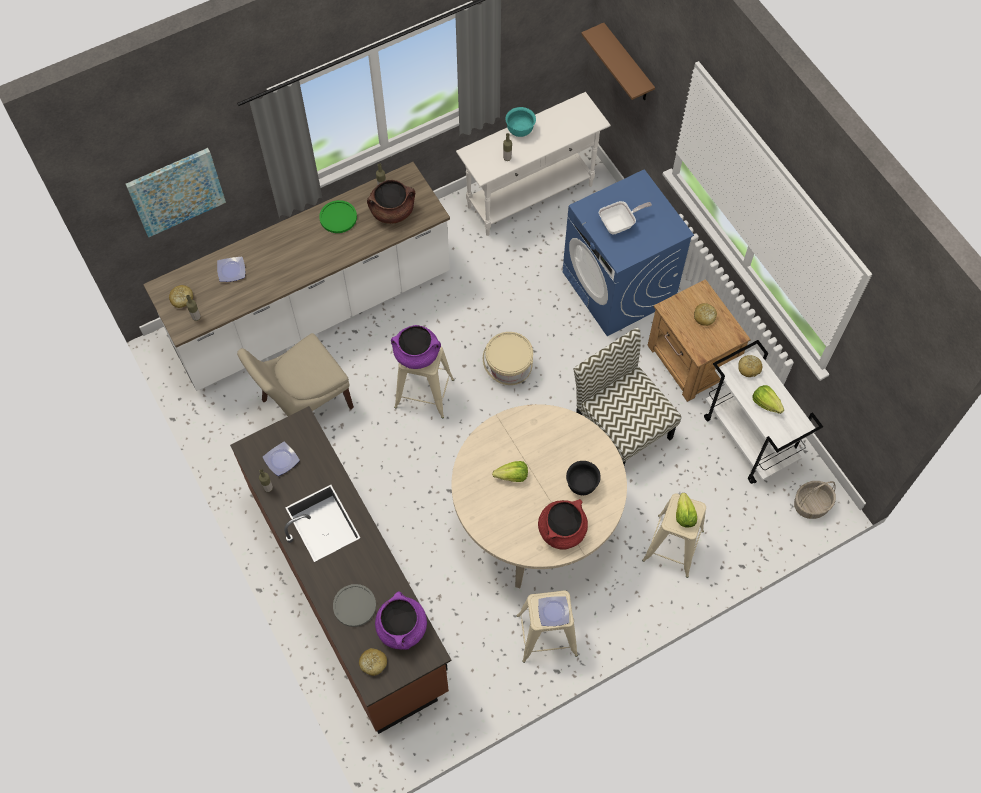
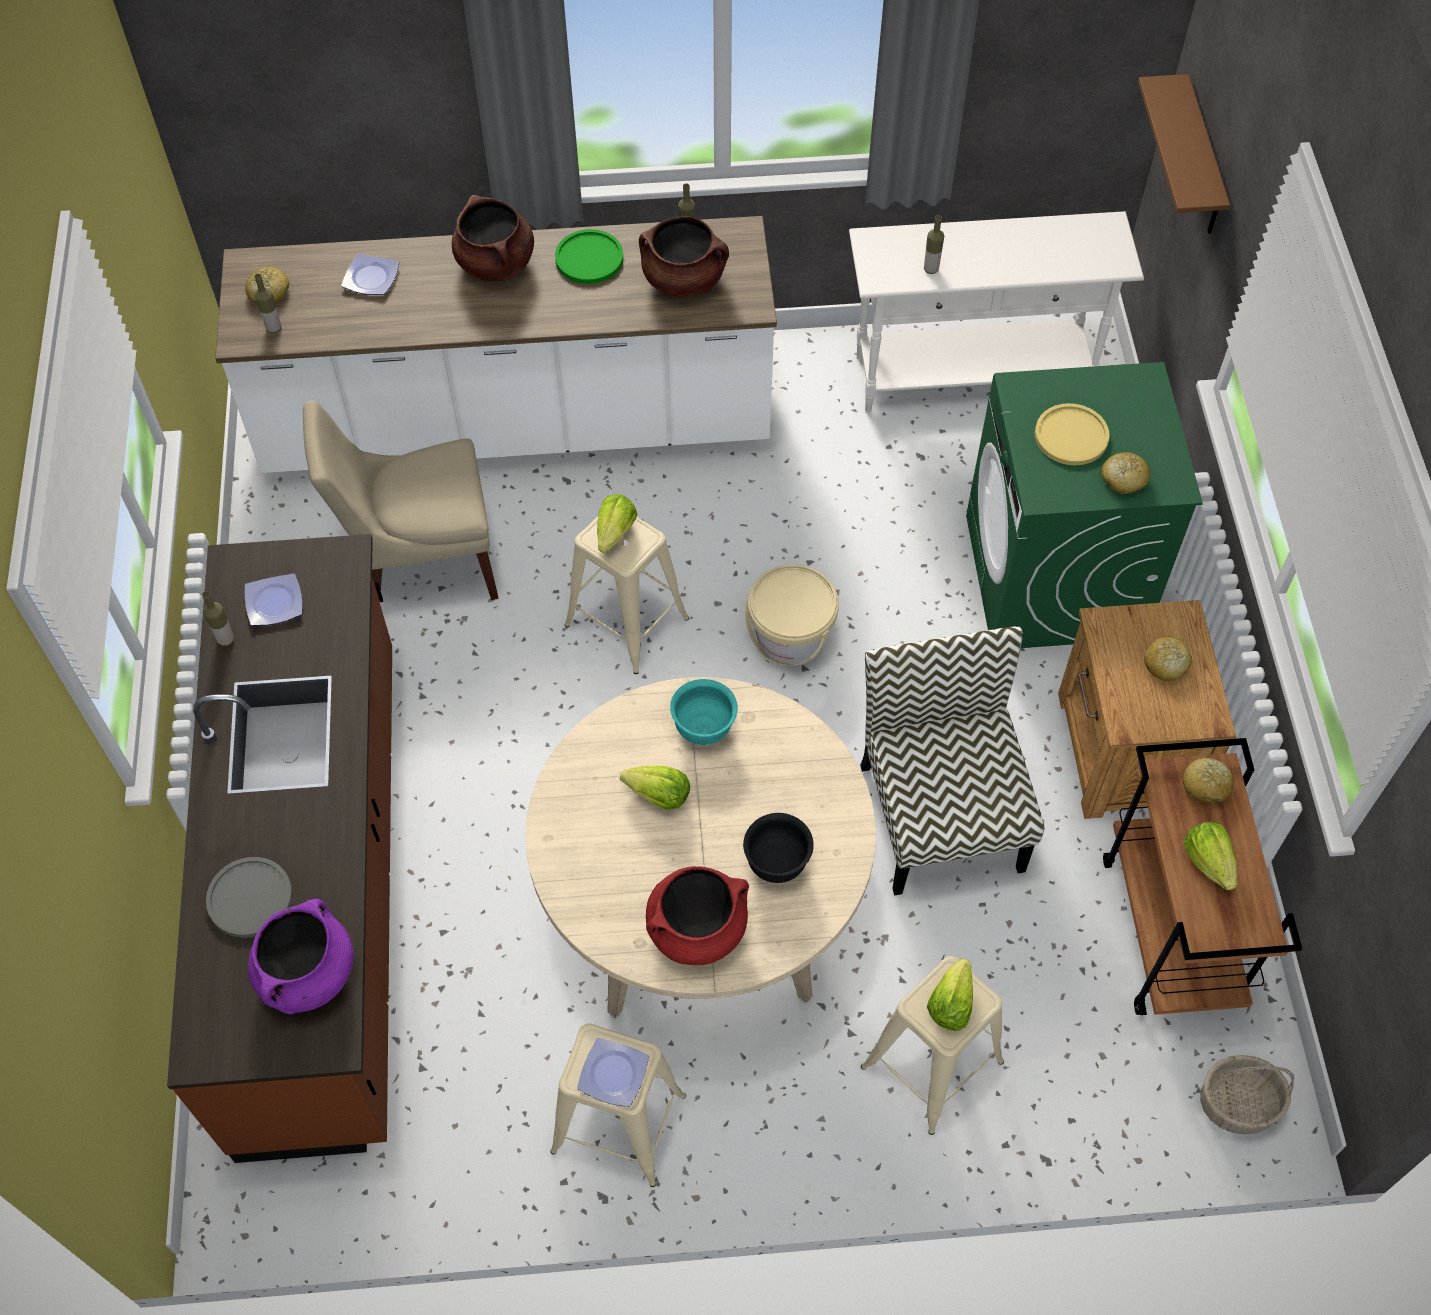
camera: 25 degrees right, 5 degrees down
(176, 191) = (313, 97): picture -> none
(292, 238) = (496, 263): none -> brown cooking pot
(373, 663) = (222, 1014): bread -> bread (1123, 478)
(417, 354) = (615, 532): purple cooking pot -> lettuce
(520, 130) = (977, 234): turquoise bowl -> turquoise bowl (704, 727)
(619, 224) = (1071, 436): frying pan -> yellow plate
(619, 287) = (1054, 577): blue washing machine -> green washing machine
(749, 439) = (1171, 932): white cart -> brown cart

